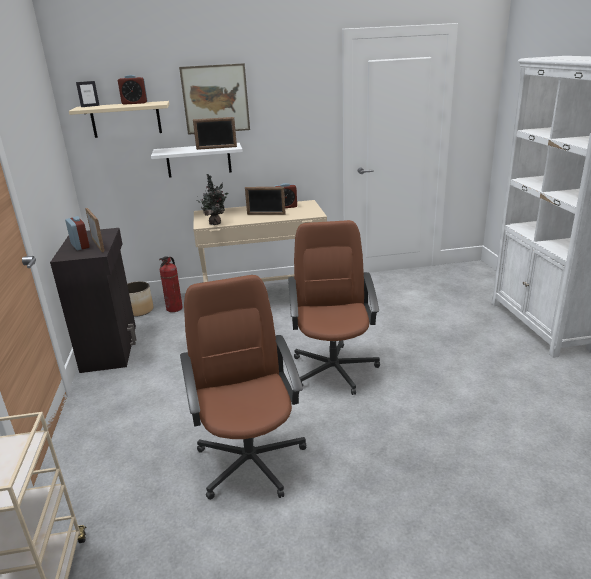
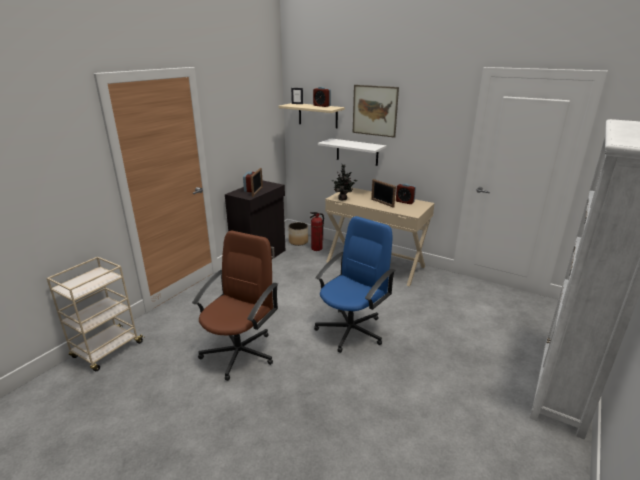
camera: 40 degrees right, 0 degrees up
(216, 148) = (362, 146): picture frame -> none
(334, 369) = (351, 330): brown office chair -> blue office chair

